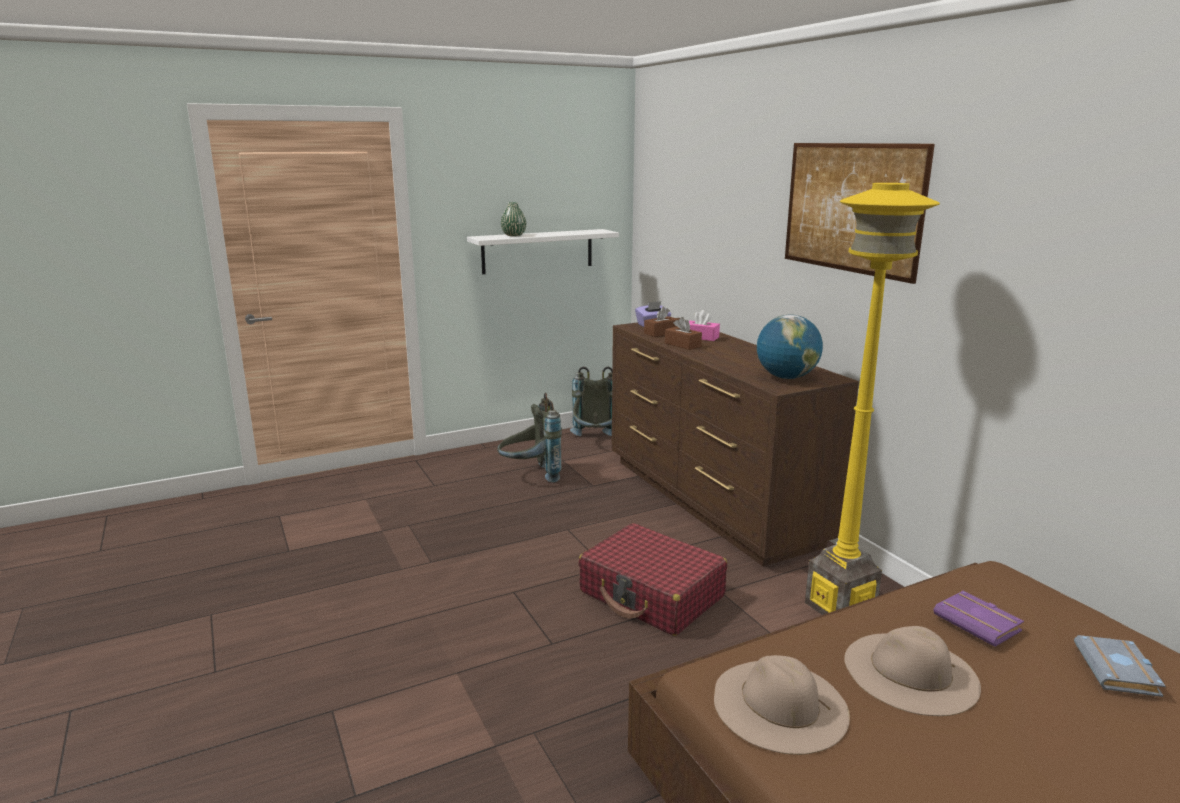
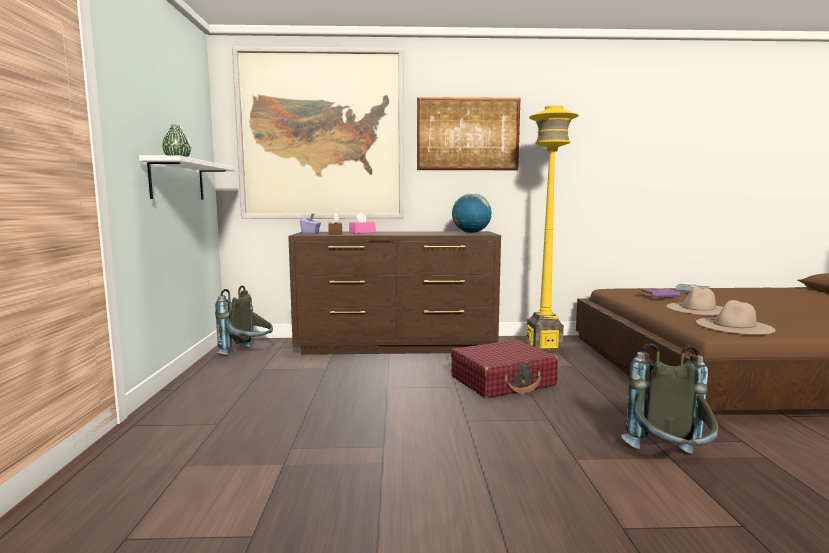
camera: 65 degrees left, 10 degrees down
(531, 475) = (272, 383): grey backpack -> grey backpack (669, 461)
(682, 345) = (373, 234): brown tissue box -> none
(704, 196) = (322, 136): none -> picture

